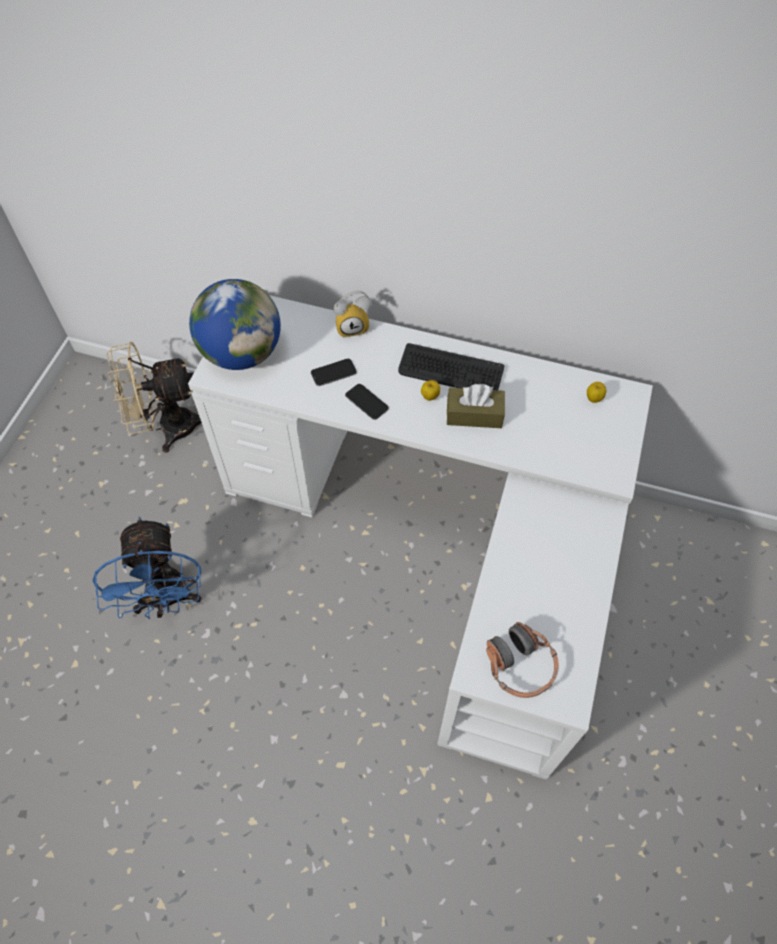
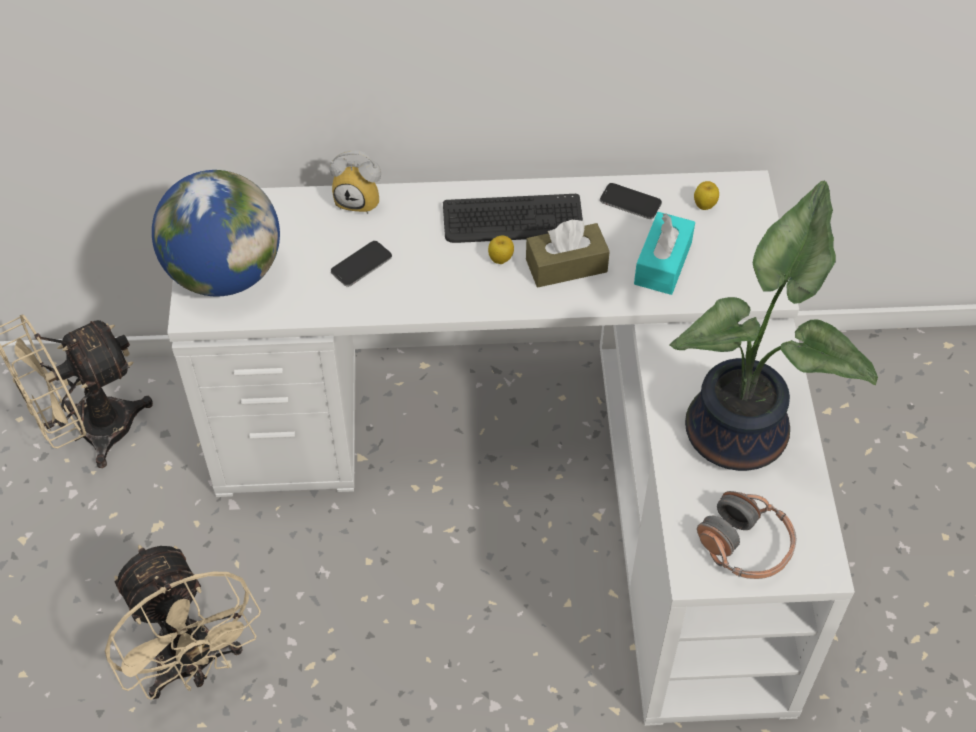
camera: 20 degrees left, 5 degrees down
(167, 600) = (193, 666): blue fan -> beige fan
(353, 327) = (360, 200): alarm clock -> alarm clock turned 45 degrees clockwise
(366, 402) = (422, 289): phone -> phone (630, 202)
(544, 433) = (663, 263): none -> turquoise tissue box
(553, 578) = (742, 432): none -> potted plant

